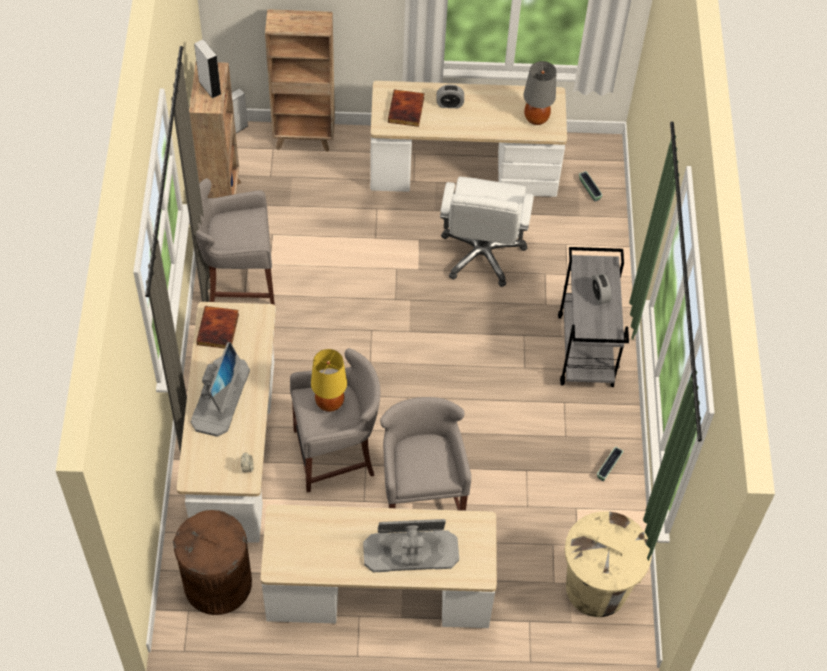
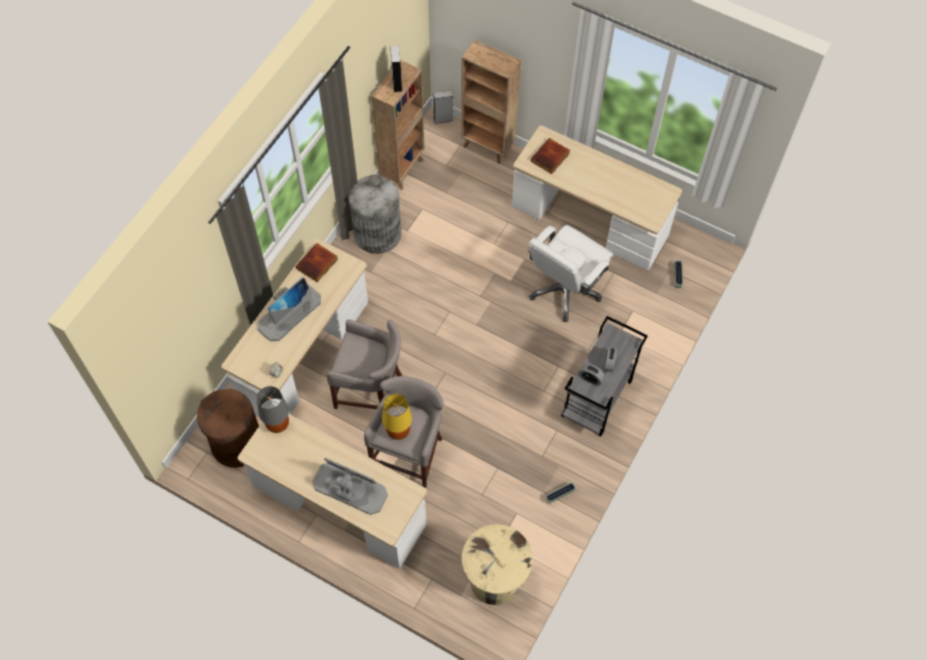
camera: 30 degrees right, 5 degrees up
(237, 281) = (377, 233): grey stool -> grey trash can
(330, 402) = (364, 352): yellow table lamp -> yellow table lamp (398, 431)
(449, 104) = (585, 166): alarm clock -> alarm clock (590, 379)
(536, 118) = (645, 205): grey table lamp -> grey table lamp (278, 424)

